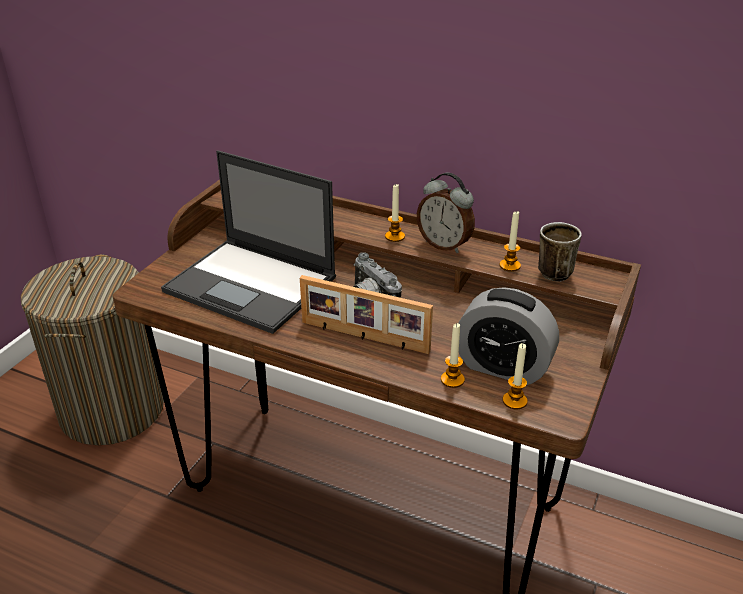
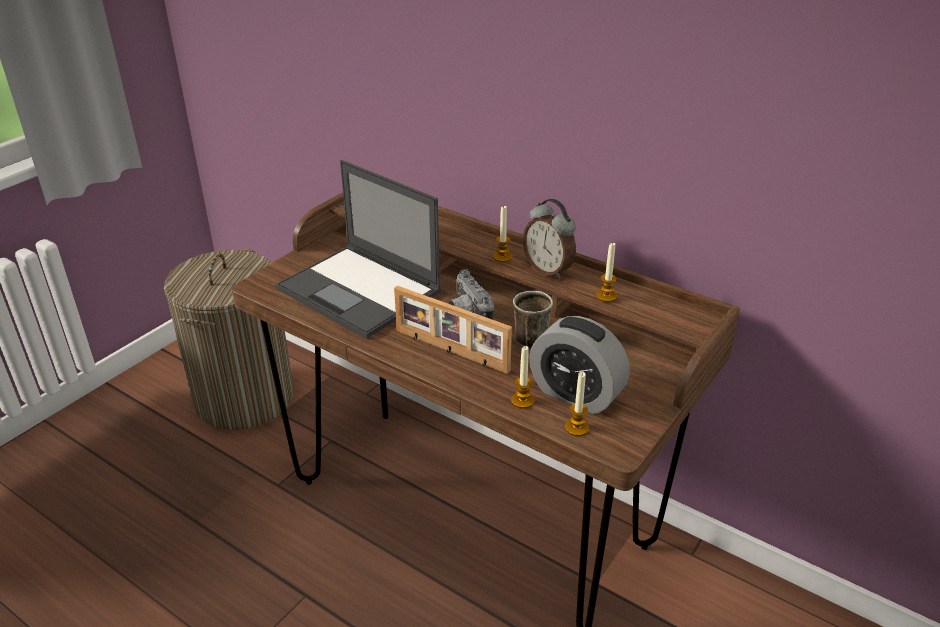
camera: 10 degrees right, 0 degrees up
(550, 271) = (646, 305): mug -> mug (529, 337)

